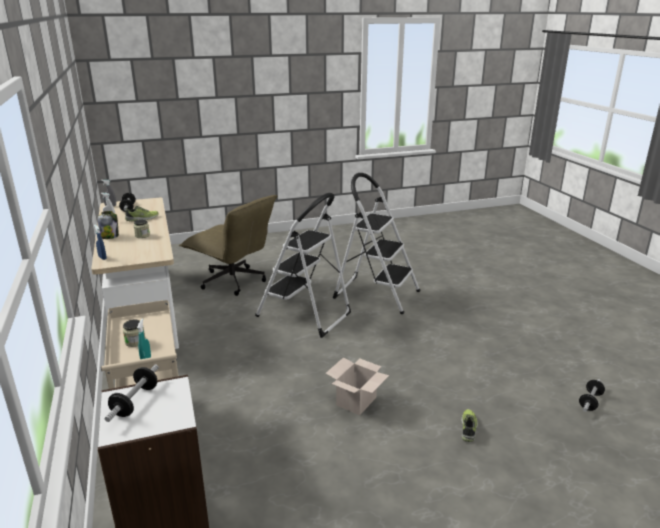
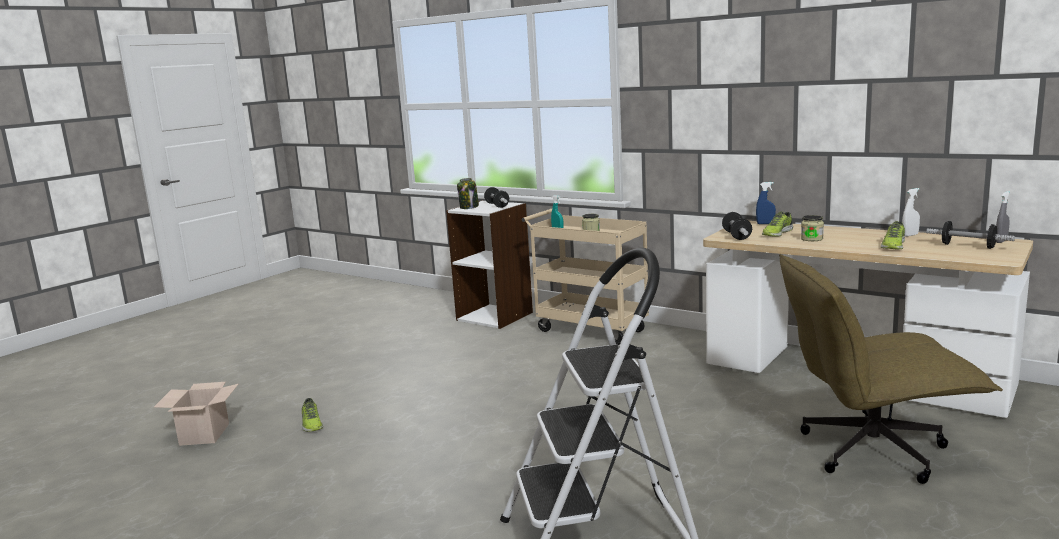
camera: 145 degrees right, 10 degrees down
(109, 236) = (838, 230): jar -> jar (469, 207)
(134, 246) = (776, 233): none -> shoe
(305, 315) = (650, 451): step ladder -> none
(356, 402) = (450, 400): cardboard box -> cardboard box (204, 434)
(590, 402) = (142, 504): dumbbell -> dumbbell (736, 236)

